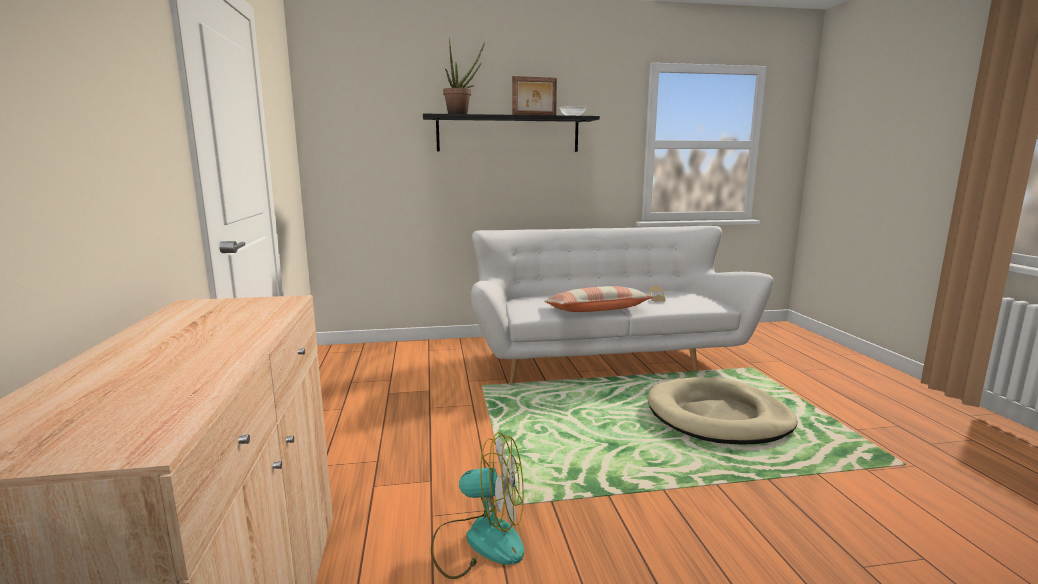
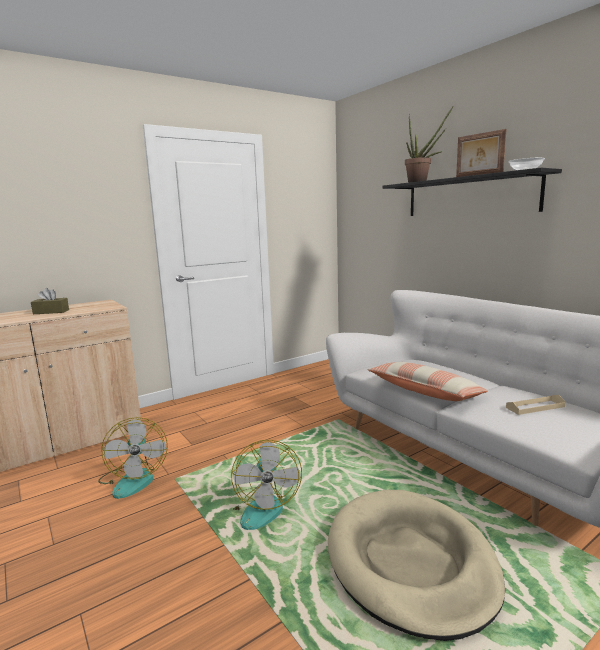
camera: 65 degrees right, 0 degrees up
(203, 333) = (51, 312): none -> brown tissue box
(613, 459) = (261, 507): none -> fan

